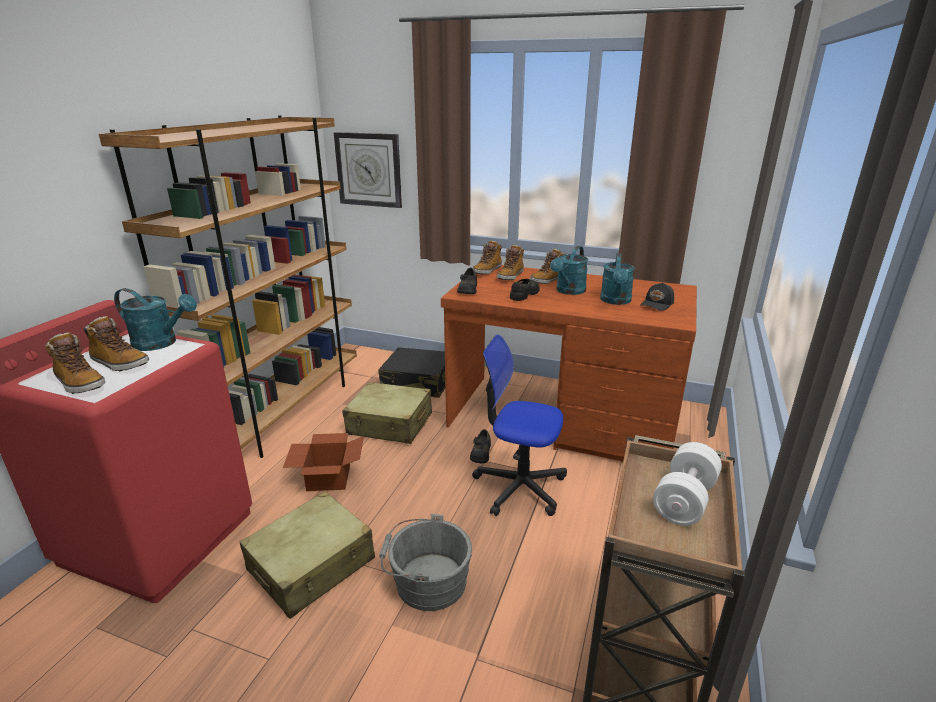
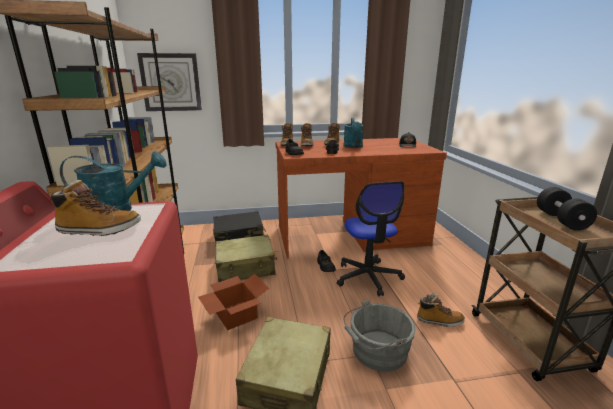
camera: 30 degrees left, 5 degrees down
(80, 383) = (80, 252): boot -> boot (439, 321)
(519, 486) = (368, 277): office chair -> office chair turned 90 degrees counterclockwise
(616, 301) = (386, 147): turquoise watering can -> none
(684, 500) = (561, 220): white dumbbell -> black dumbbell

